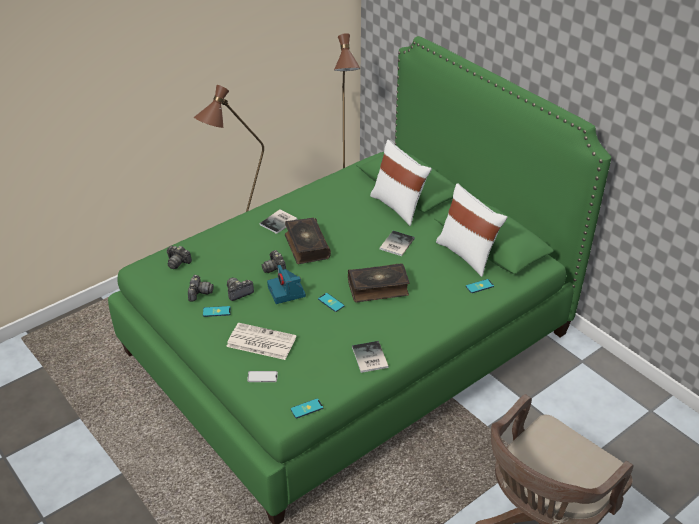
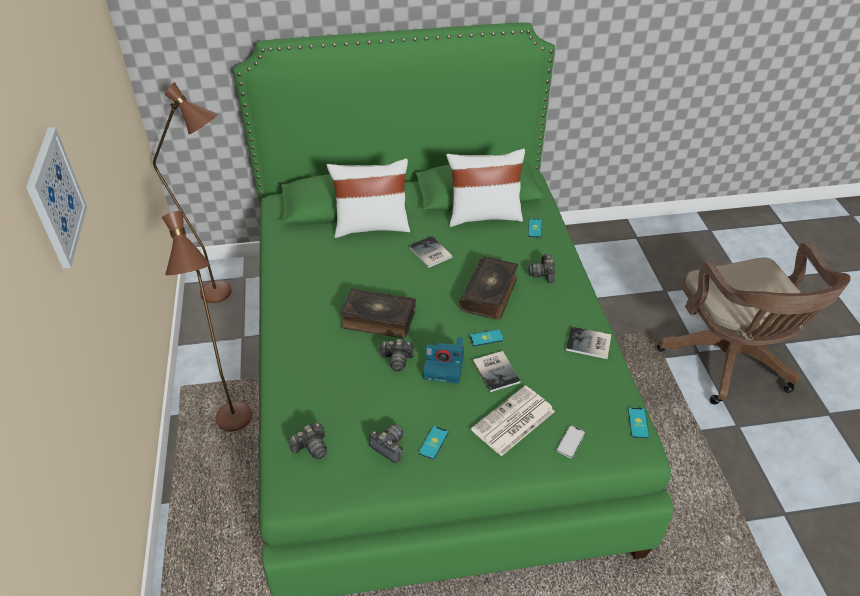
camera: 60 degrees left, 5 degrees up
(167, 39) = (55, 198): none -> picture
(238, 292) = (416, 408): camera -> camera (542, 273)
(279, 222) = (314, 324): book -> book (497, 370)

